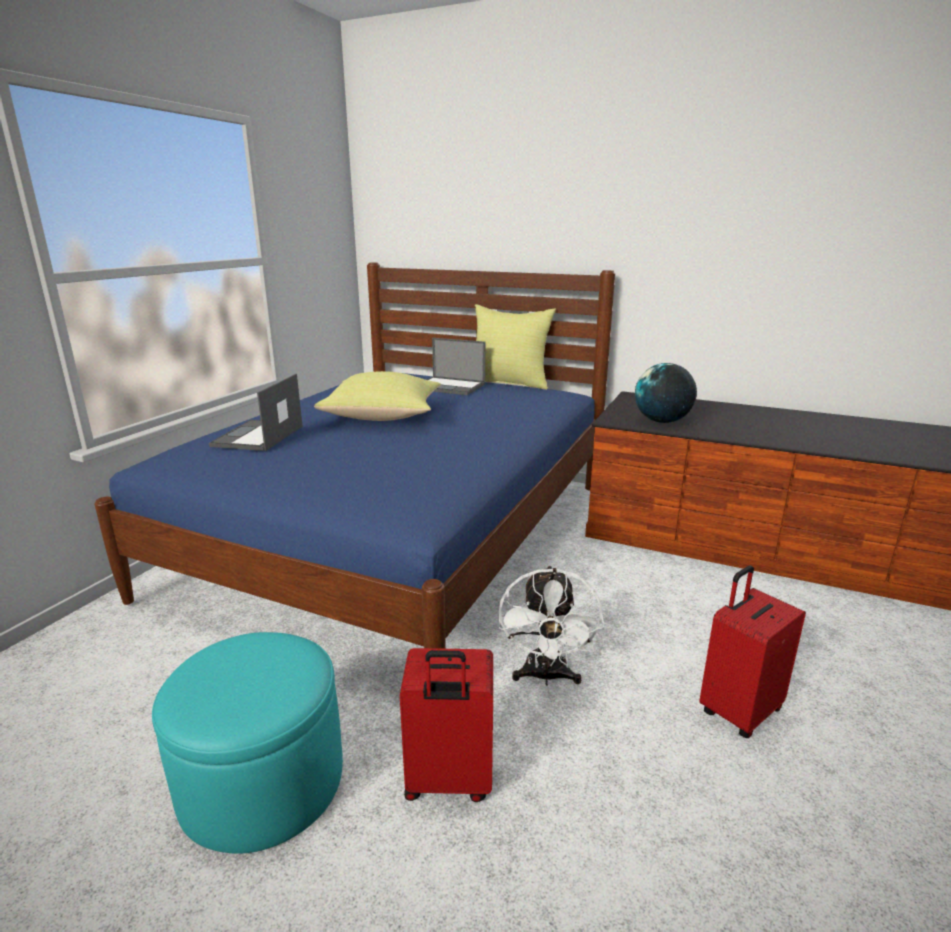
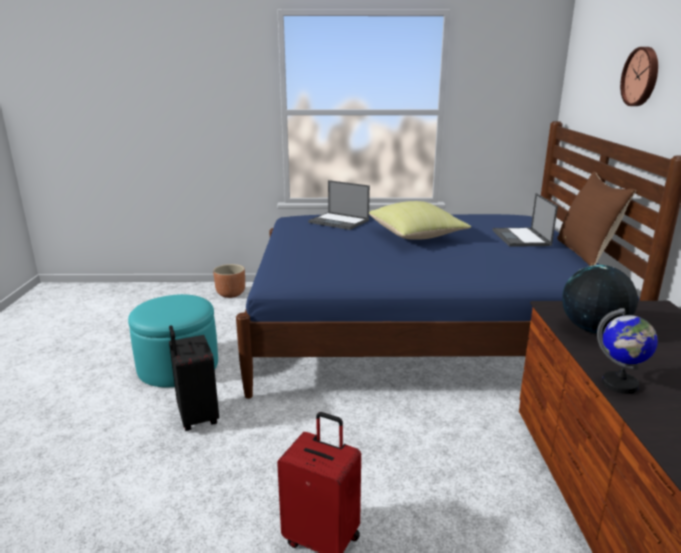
camera: 65 degrees right, 0 degrees up
(65, 658) = (230, 294): none -> brown planter
(258, 436) = (339, 221): laptop -> laptop turned 135 degrees counterclockwise
(448, 781) = (196, 417): red suitcase -> black suitcase
(509, 382) = (586, 253): yellow pillow -> brown pillow
(512, 206) = (641, 77): none -> wall clock
(546, 677) = (303, 431): white fan -> none
(755, 438) = (619, 384): none -> globe

